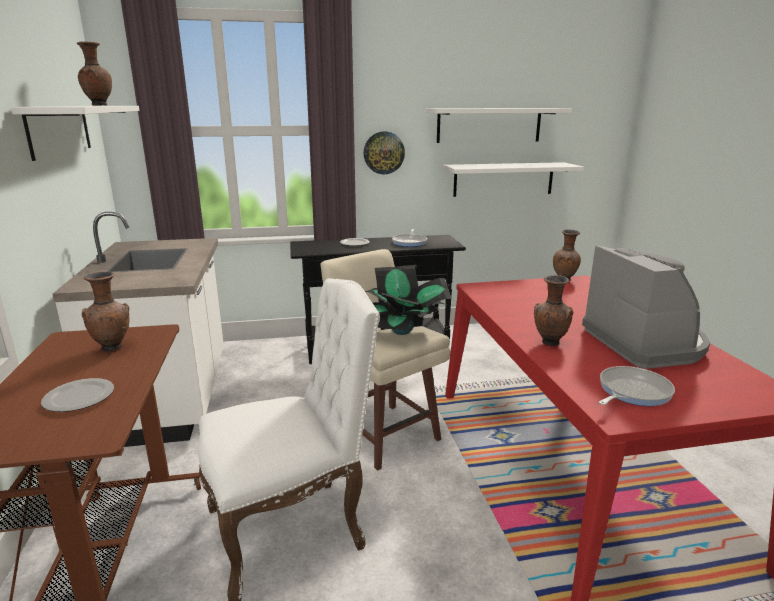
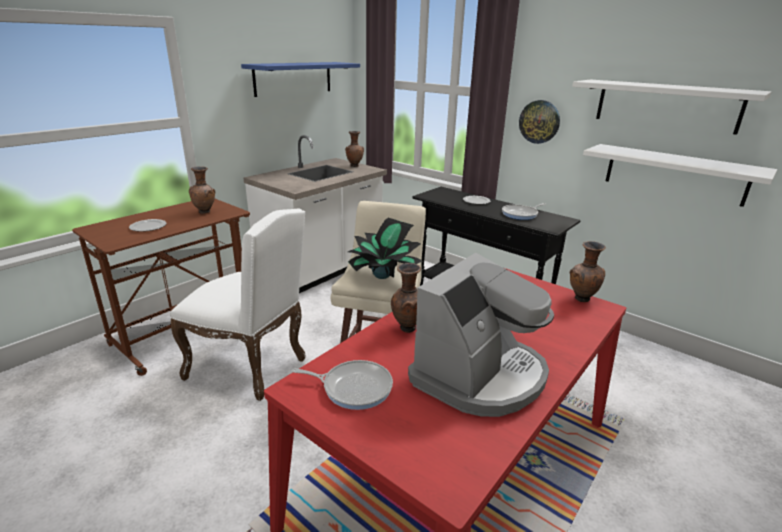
camera: 50 degrees right, 5 degrees up
(59, 130) = (293, 78): white shelf -> blue shelf
(99, 105) = (306, 64): brown vase -> brown vase (354, 166)

